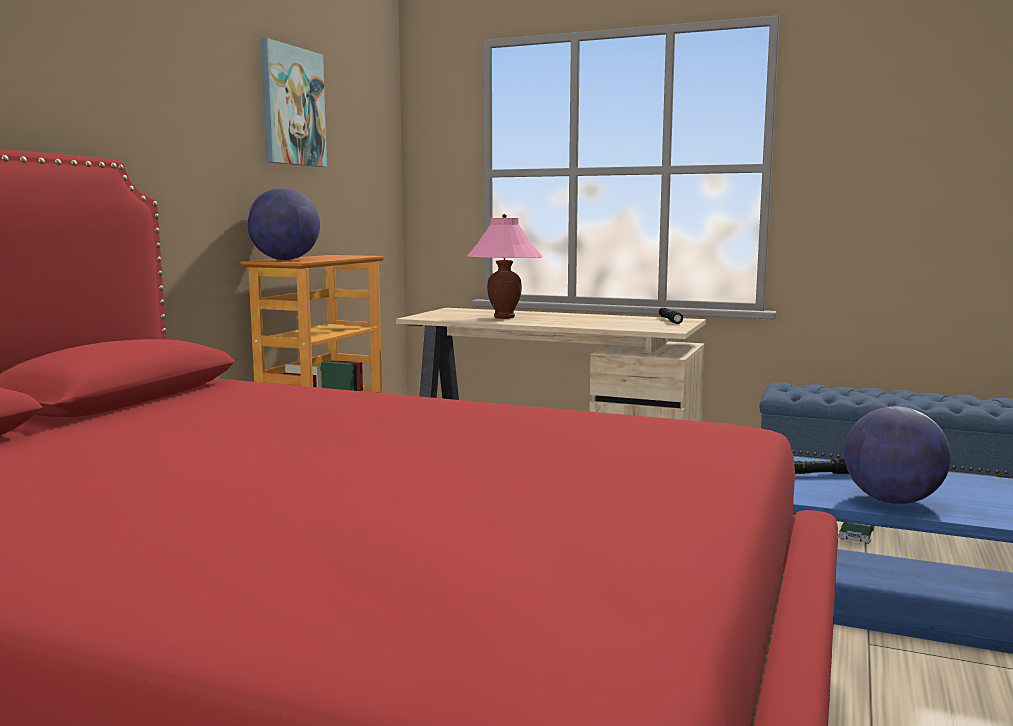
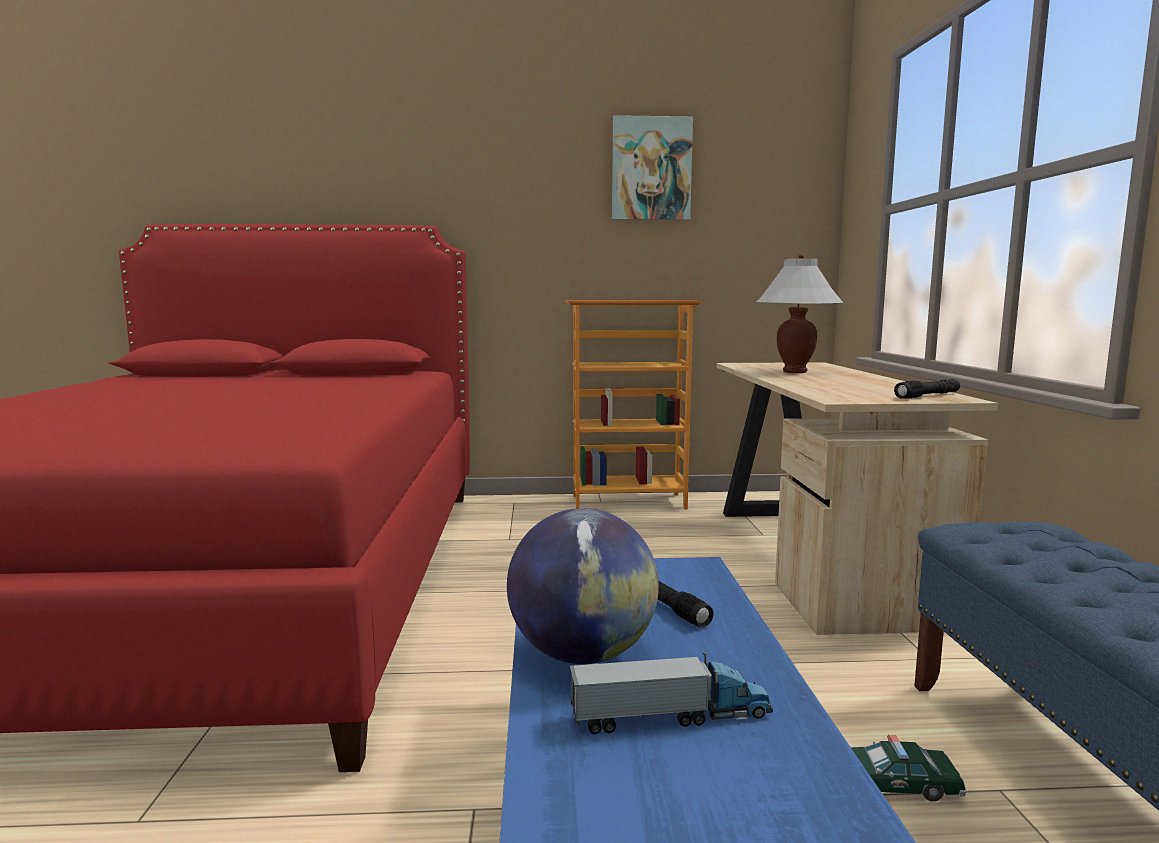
camera: 65 degrees right, 0 degrees up
(285, 259) = (597, 299): globe -> none
(504, 317) = (795, 372): pink table lamp -> white table lamp
(968, 496) = (670, 716): none -> toy truck

